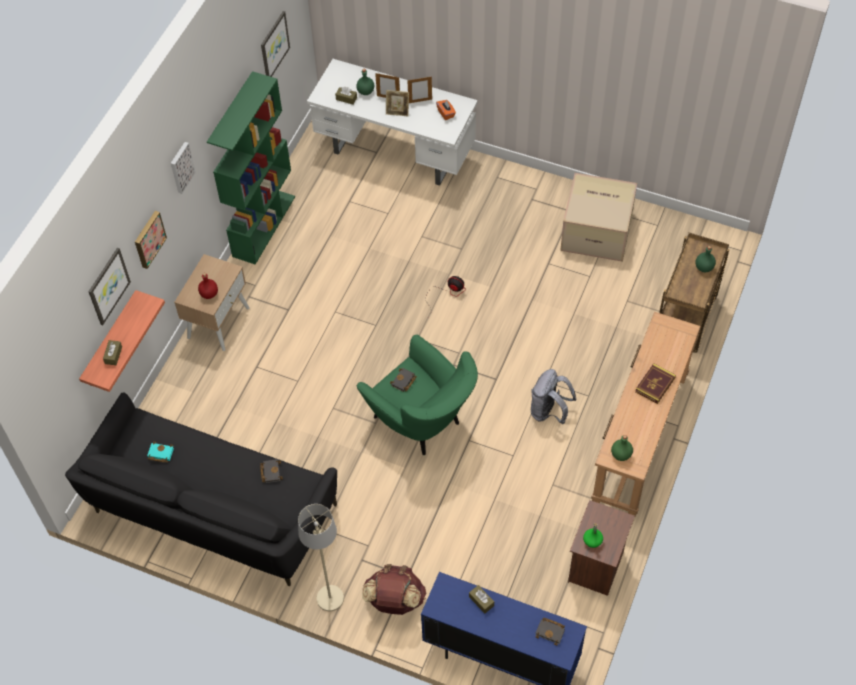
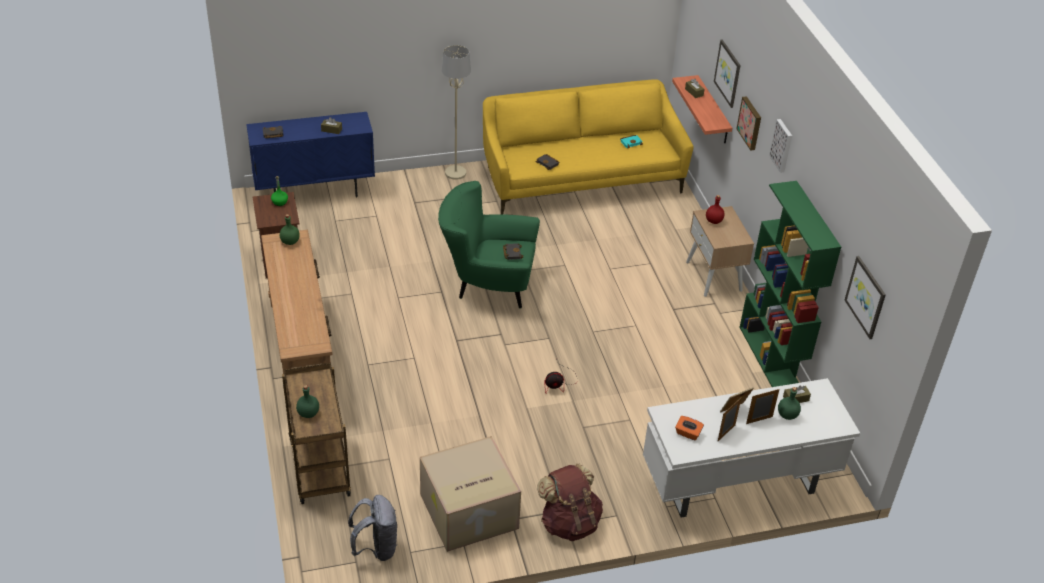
camera: 140 degrees right, 15 degrees down
(211, 511) = (581, 178): black sofa -> yellow sofa
(394, 601) = (411, 188): brown backpack -> brown backpack (569, 523)
(549, 412) = (392, 338): grey backpack -> grey backpack (376, 548)
(655, 385) = (293, 297): book -> none

